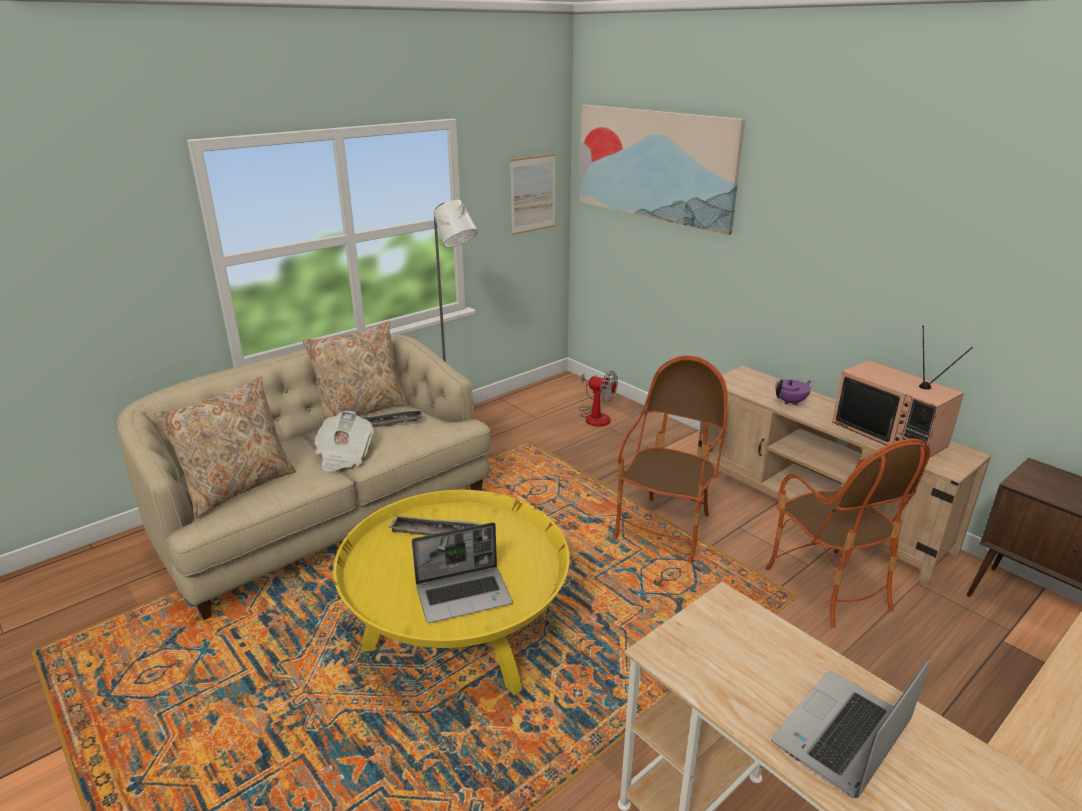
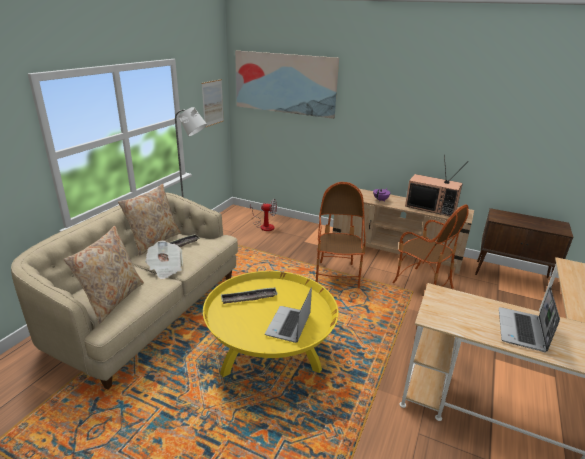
camera: 25 degrees left, 0 degrees up
(464, 595) = (289, 325): laptop -> laptop turned 150 degrees clockwise

